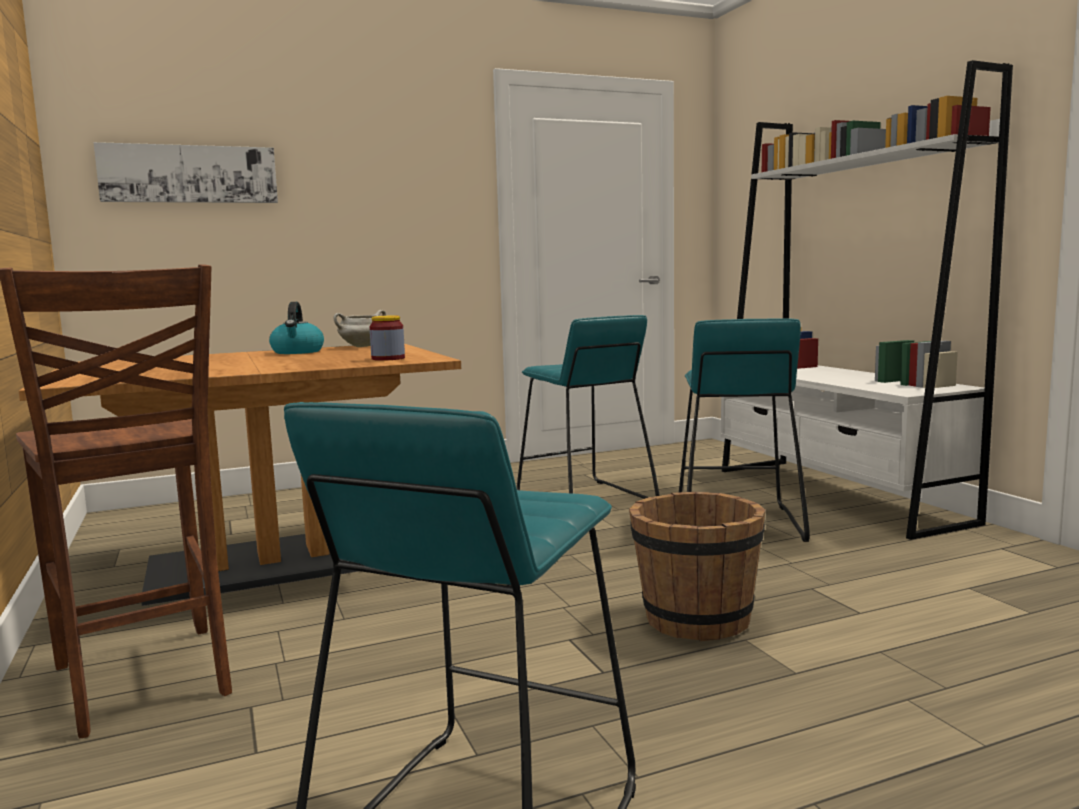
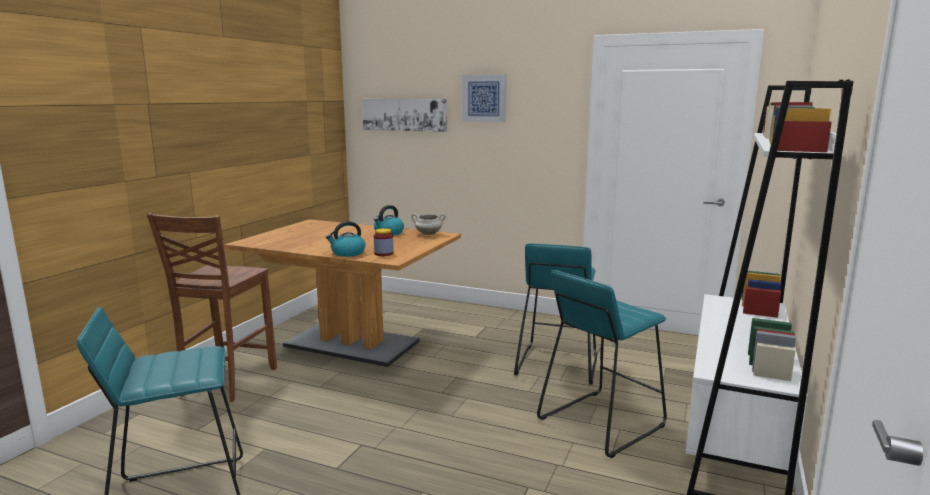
camera: 45 degrees right, 5 degrees up
(331, 364) = (347, 253): none -> kettle
(340, 149) = (484, 98): none -> picture
(696, 619) = (429, 468): brown bucket -> none

